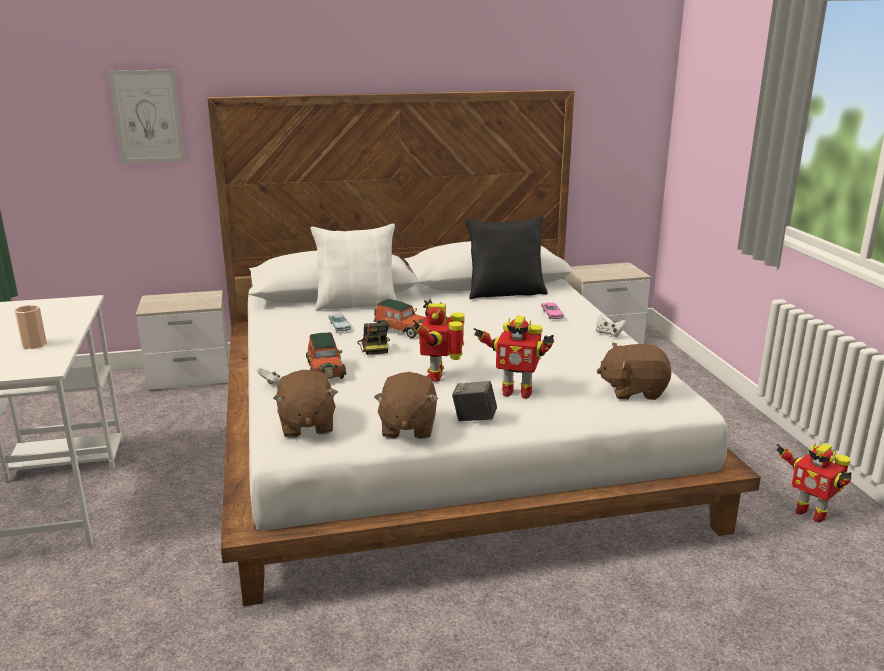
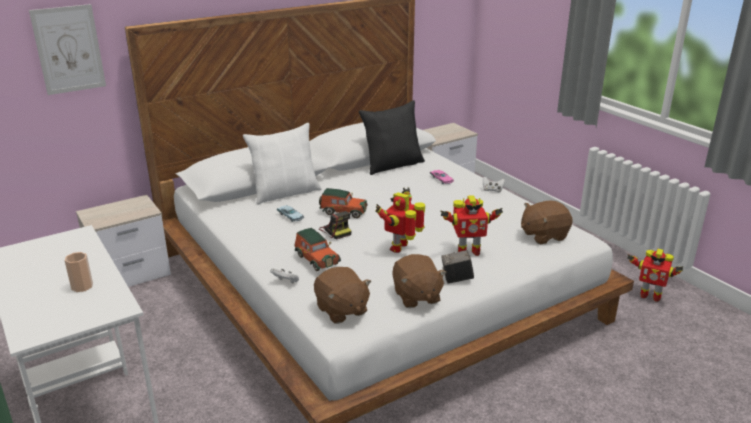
camera: 20 degrees left, 5 degrees up
(437, 375) = (401, 247): toy robot -> toy robot turned 45 degrees clockwise

